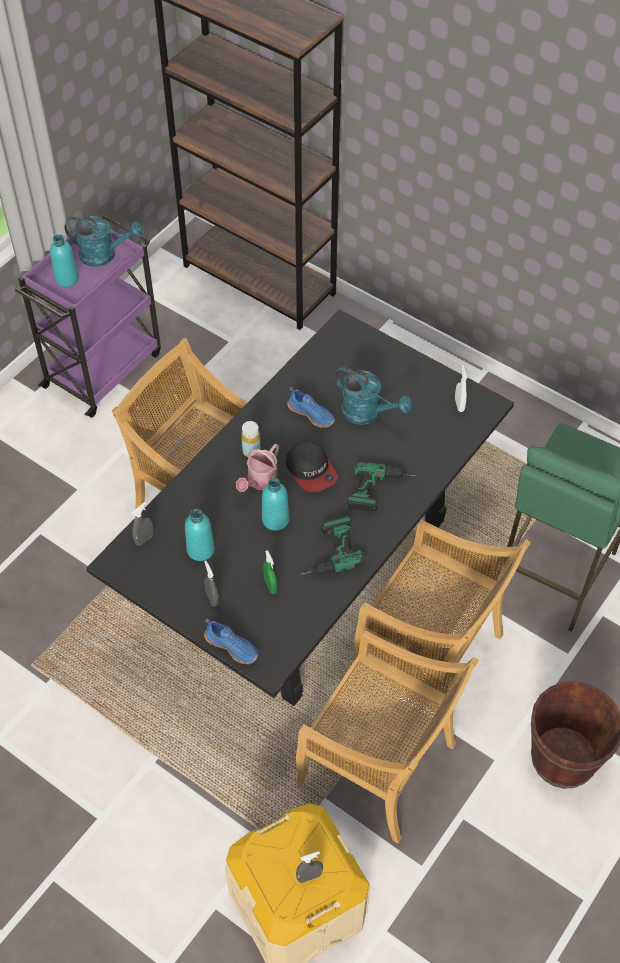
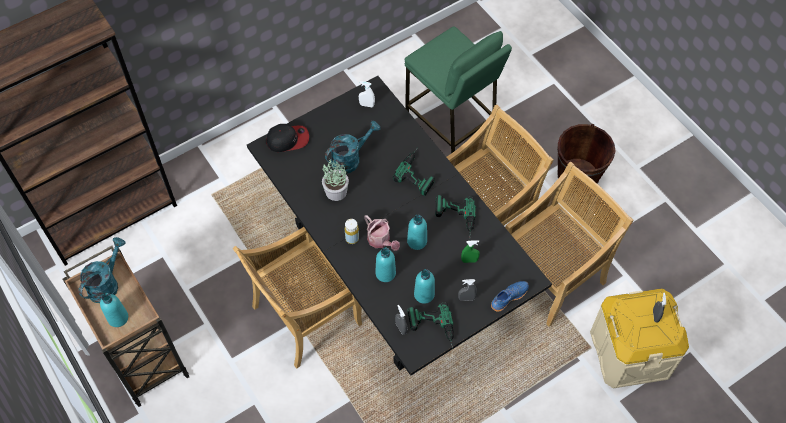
camera: 70 degrees left, 5 degrees up
(104, 368) = (142, 354): purple cart -> brown cart
(152, 573) = (432, 330): none -> power drill
(215, 500) = (385, 273): none -> turquoise bottle
(311, 470) = (384, 207): cap -> cap (288, 139)
(312, 414) = (335, 191): blue shoe -> potted plant

